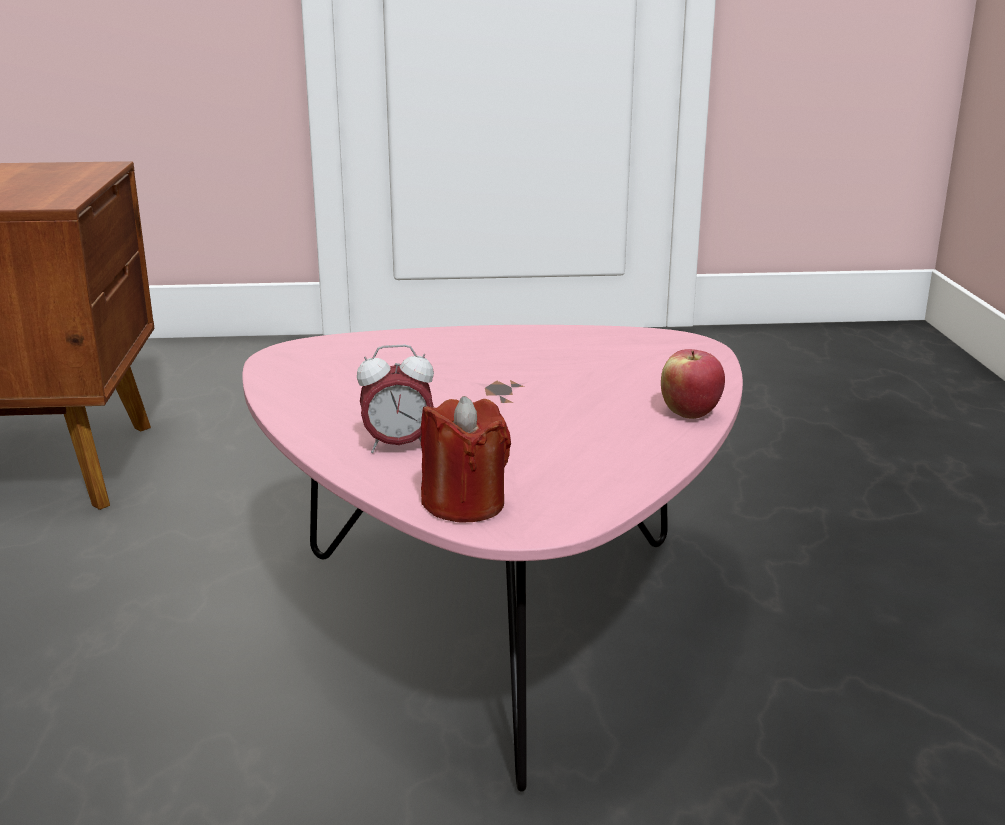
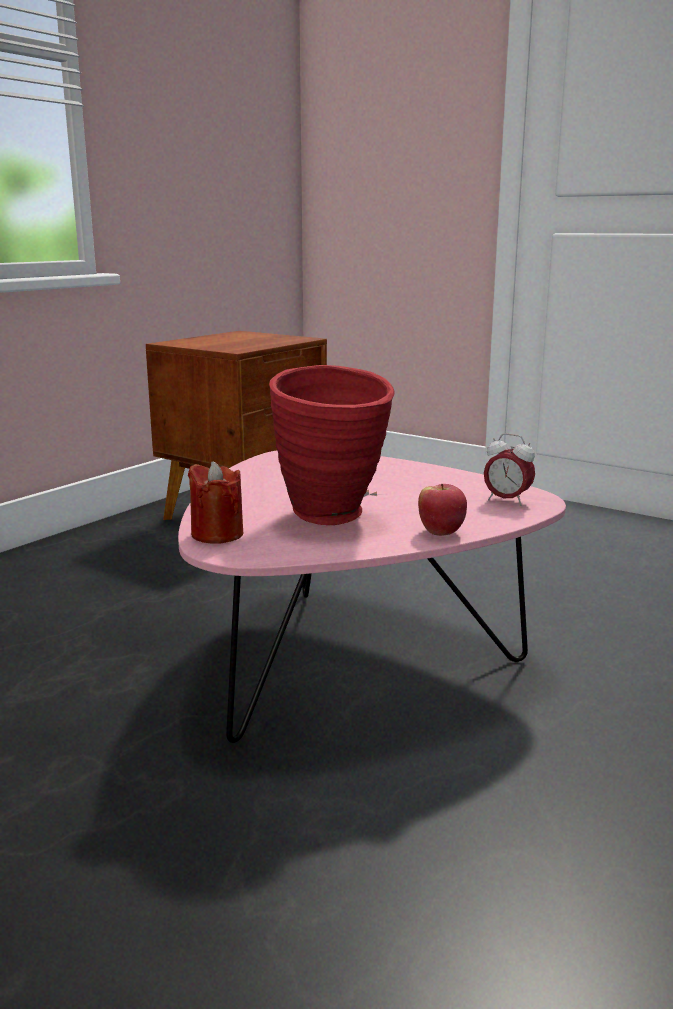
camera: 40 degrees right, 5 degrees down
(398, 446) = (246, 503): alarm clock -> alarm clock (507, 501)
(549, 434) = (333, 519): none -> red vase

